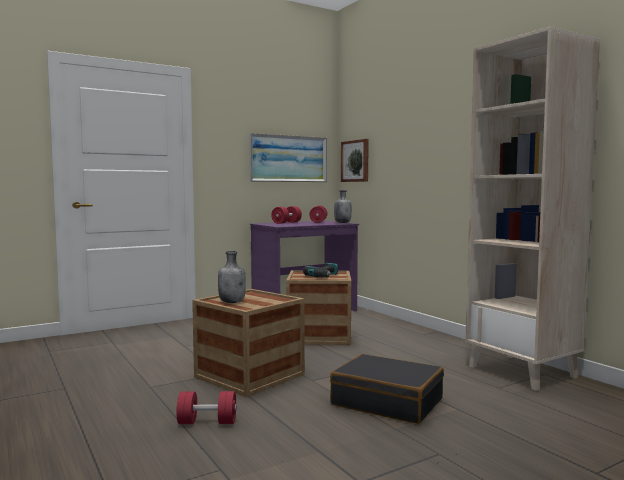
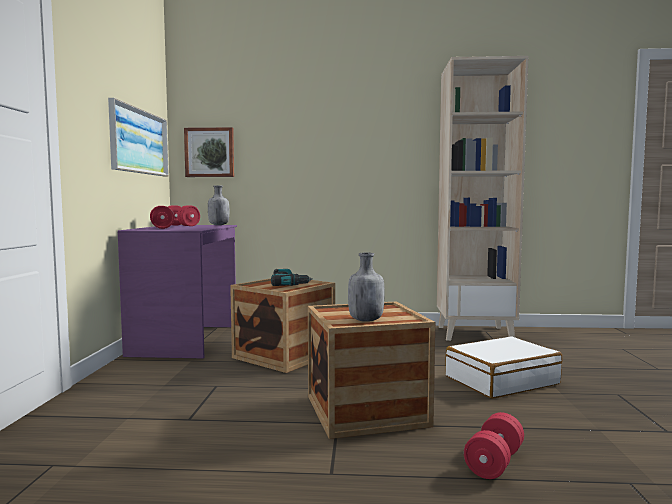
camera: 55 degrees left, 0 degrees up
(387, 402) = (501, 380): black suitcase -> white suitcase

